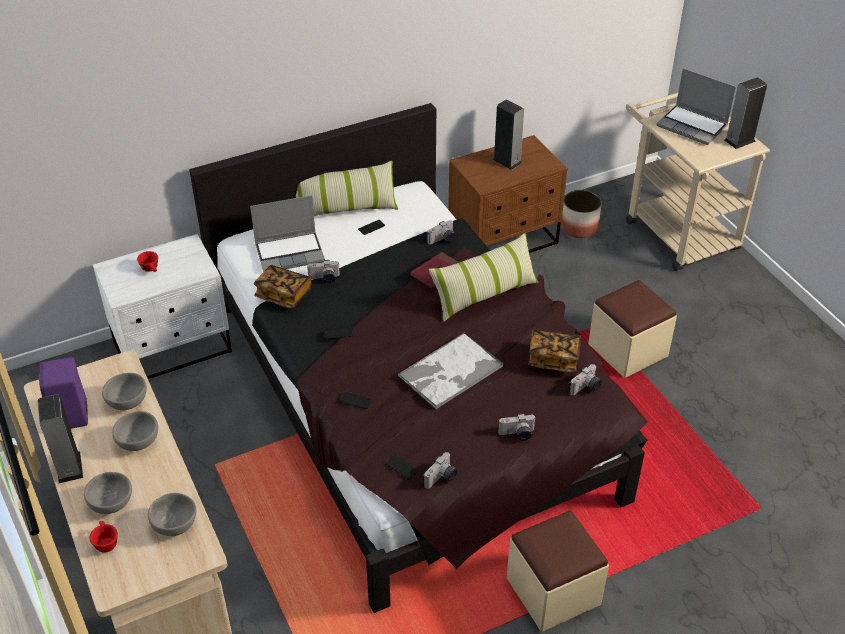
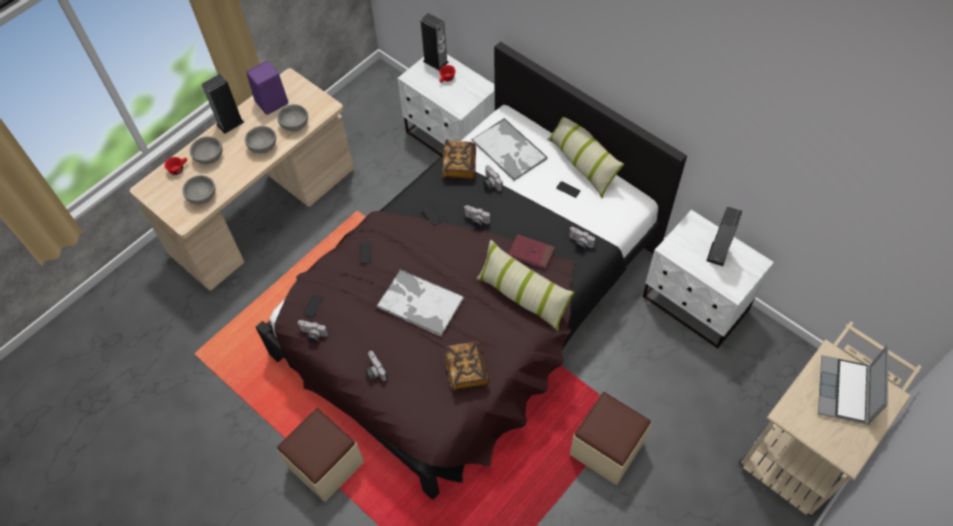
camera: 70 degrees right, 15 degrees up
(290, 252) = (509, 150): laptop -> tray
(504, 241) = (695, 304): brown nightstand -> white nightstand
(579, 227) = (753, 359): planter -> none
(586, 388) = (444, 405): camera -> camera (475, 221)
(739, 140) = (849, 444): speaker -> speaker (435, 61)

